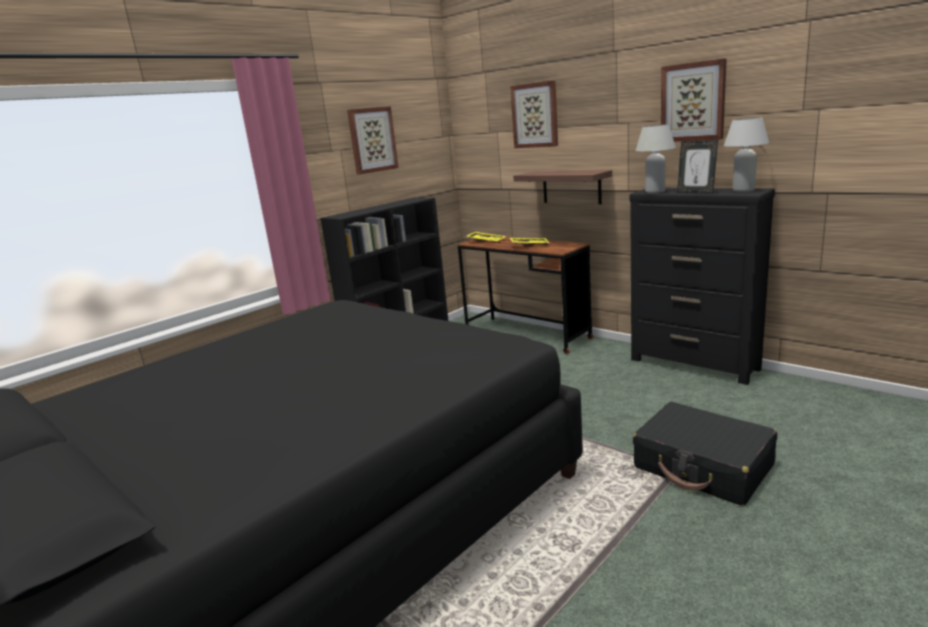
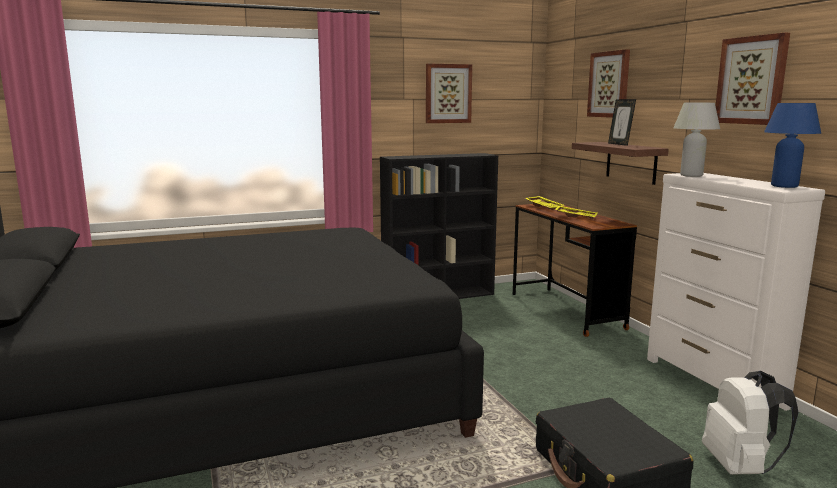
camera: 25 degrees right, 5 degrees down
(694, 365) = (713, 383): black dresser -> white dresser
(696, 192) = (728, 181): picture frame -> picture frame (619, 144)
(743, 190) = (784, 186): white table lamp -> blue table lamp
(778, 426) = (740, 467): none -> white backpack

